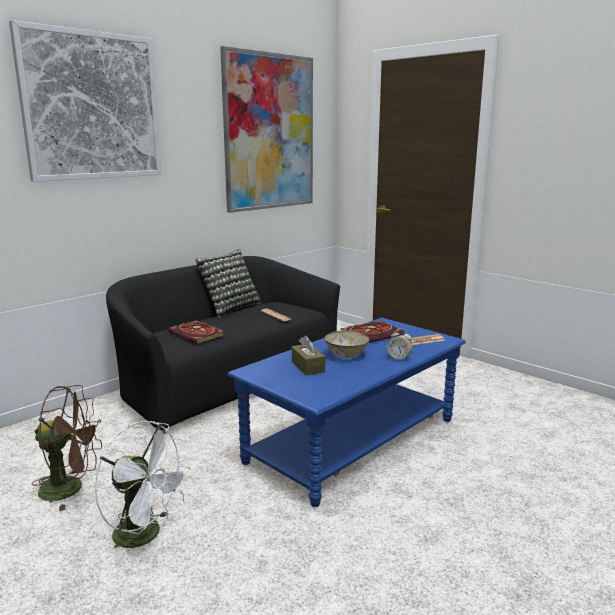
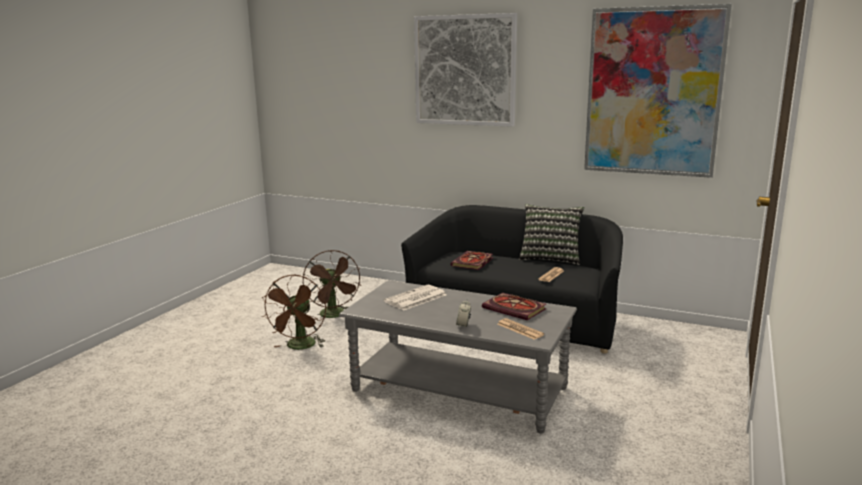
camera: 70 degrees right, 0 degrees up
(146, 536) = (300, 347): white fan -> brown fan
(308, 366) = (415, 298): brown tissue box -> newspaper
(346, 355) = (451, 307): bowl -> none
(353, 440) = (459, 389): blue coffee table -> grey coffee table

